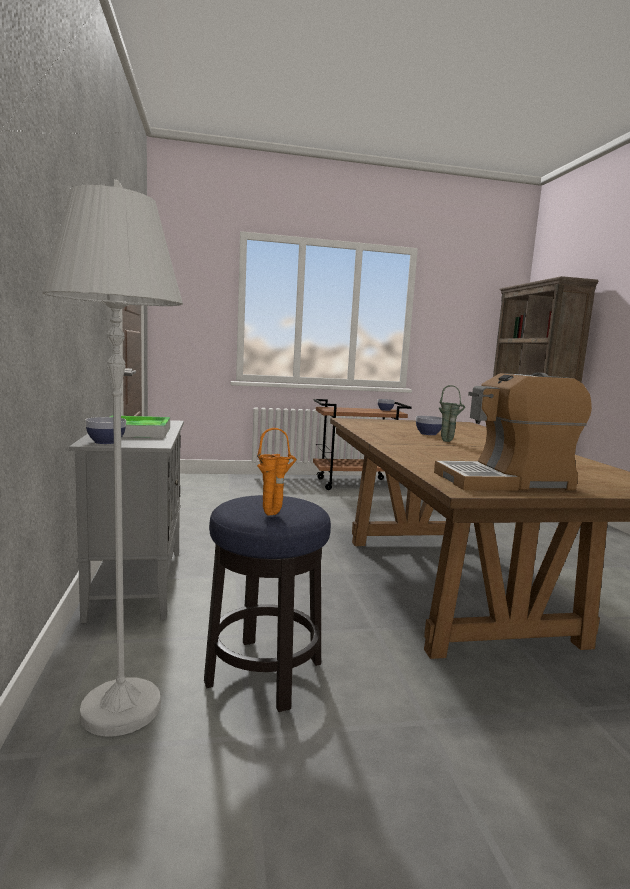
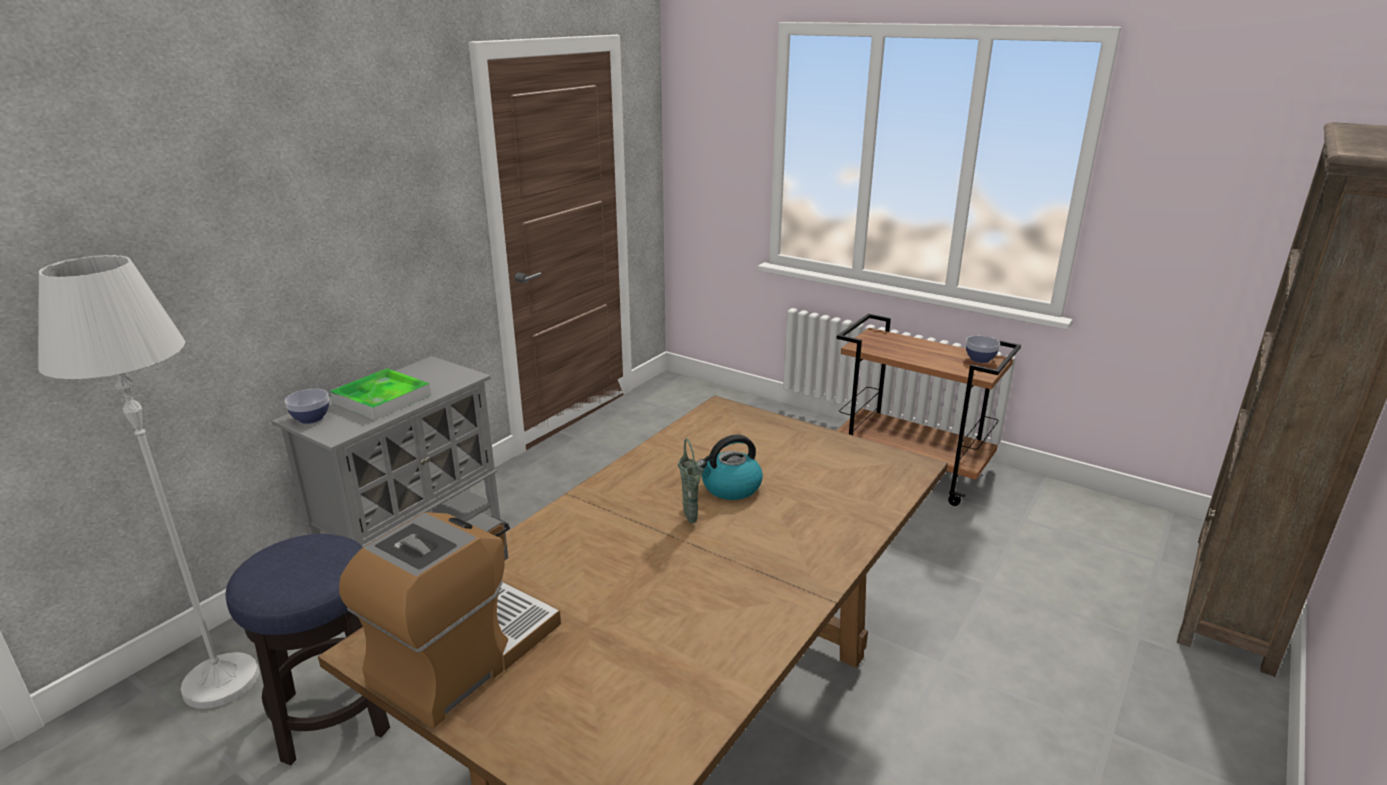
camera: 45 degrees right, 15 degrees up
(274, 515) = (269, 580): orange vase -> none
(428, 434) = (730, 487): bowl -> kettle
(505, 481) = (463, 656): coffee machine -> coffee machine turned 90 degrees clockwise

